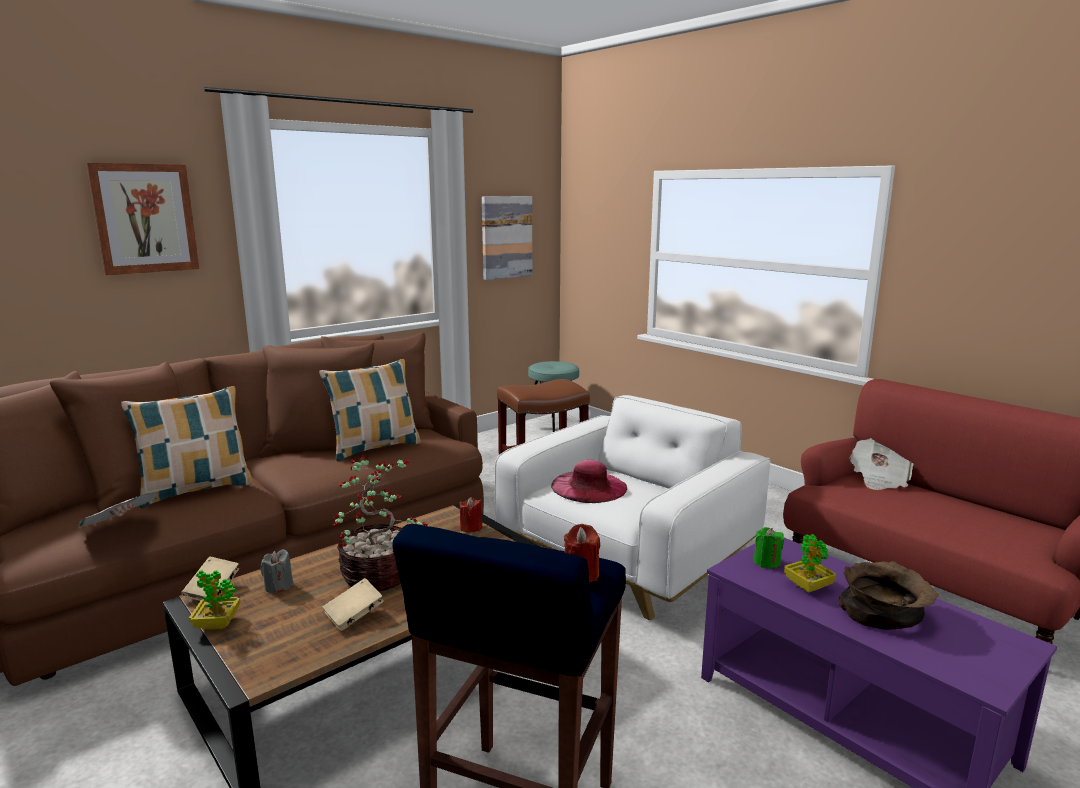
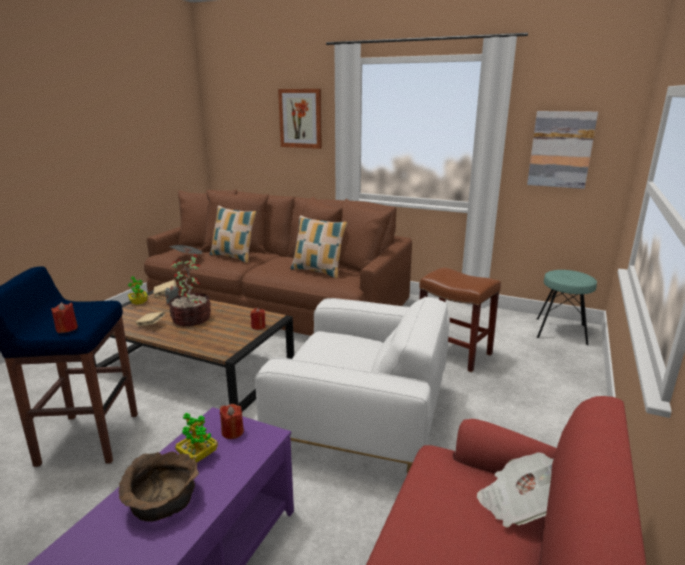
camera: 65 degrees right, 5 degrees up
(589, 486) = (336, 344): pink hat -> none
(766, 562) = (232, 432): green candle -> red candle

